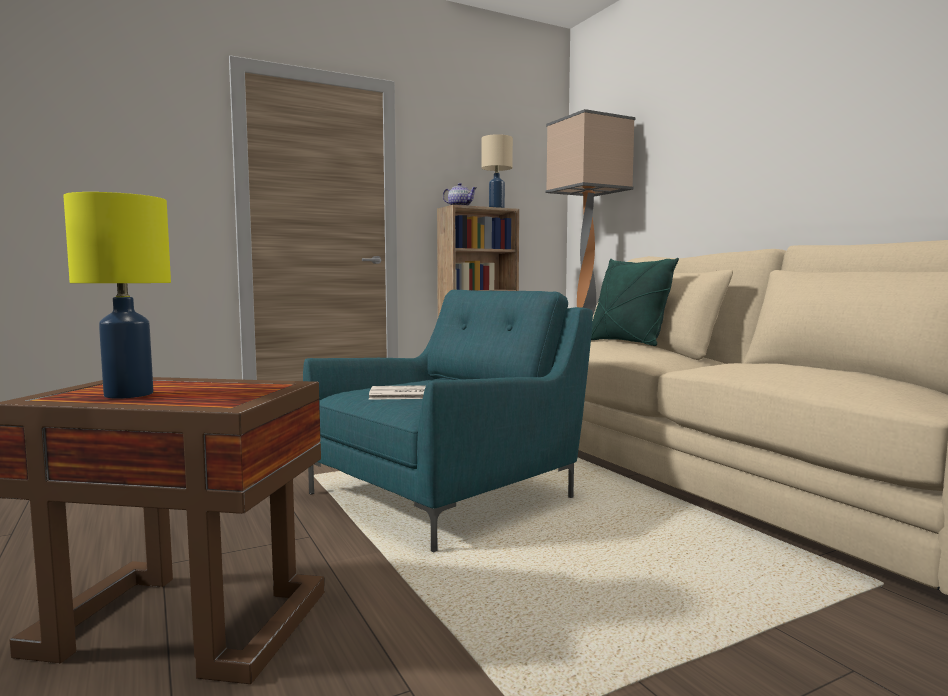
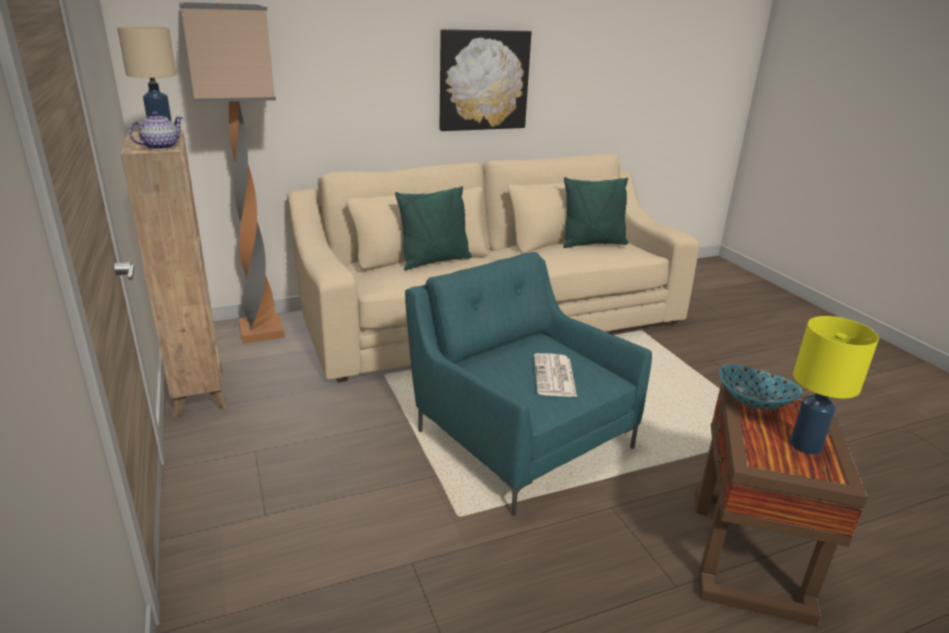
camera: 85 degrees left, 20 degrees up
(254, 386) = (754, 401): none -> bowl
(844, 371) = (592, 244): none -> green pillow
(851, 144) = (483, 80): none -> picture

